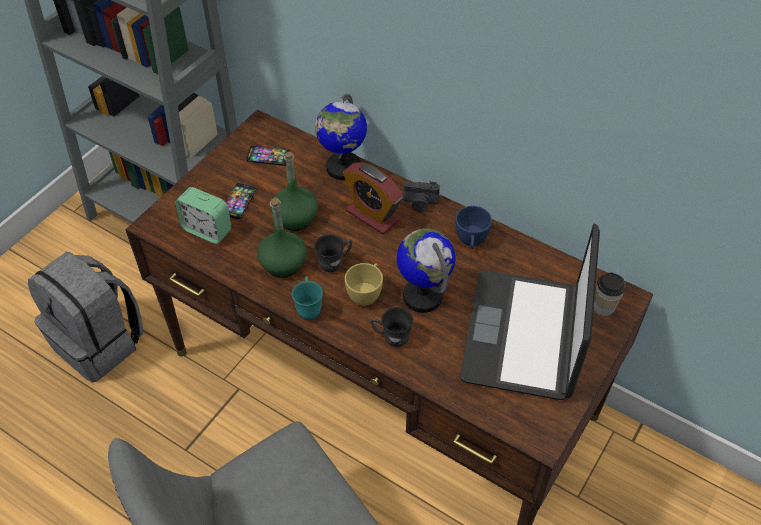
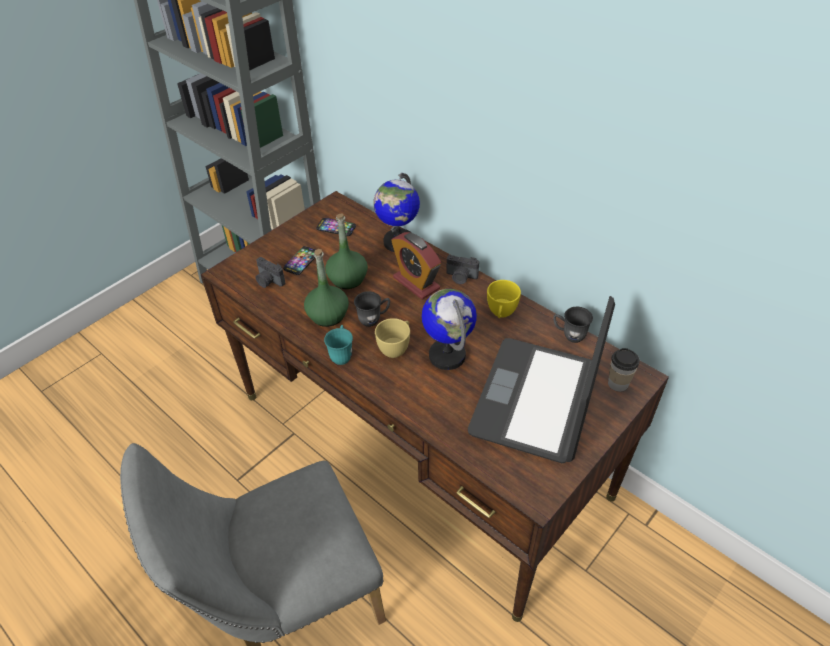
camera: 10 degrees right, 5 degrees down
(100, 342) = (187, 381): grey backpack -> none
(207, 230) = (269, 281): alarm clock -> camera
(391, 338) = (410, 388): grey mug -> grey mug (569, 335)
(471, 242) = (501, 314): blue cup -> yellow cup

